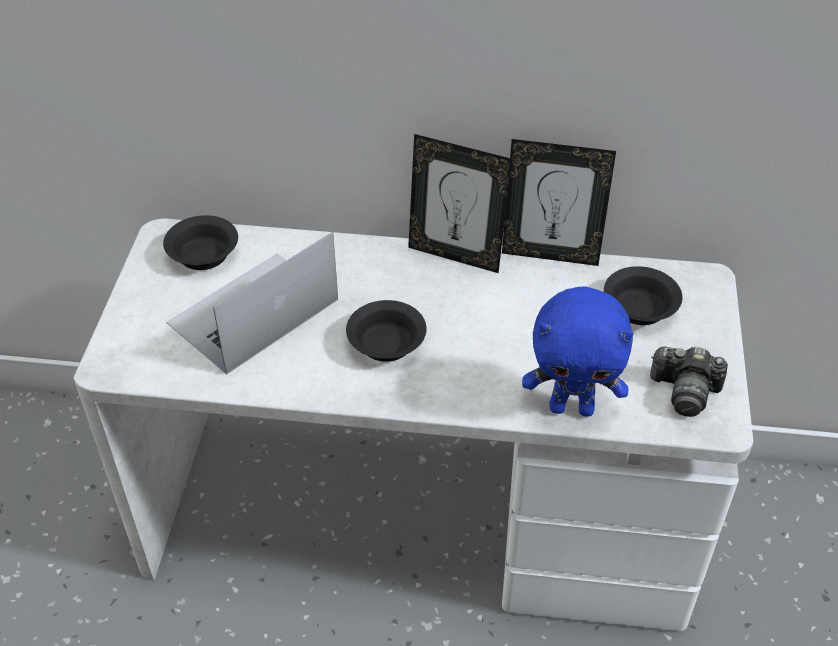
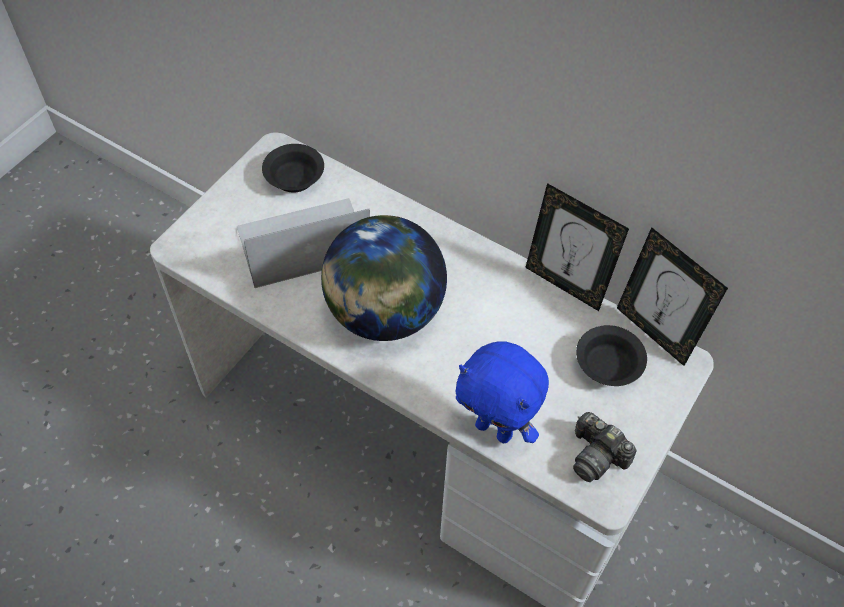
camera: 25 degrees right, 10 degrees up
(386, 345) = (384, 313): black bowl -> globe
(455, 255) = (487, 254): picture frame -> picture frame (654, 332)

